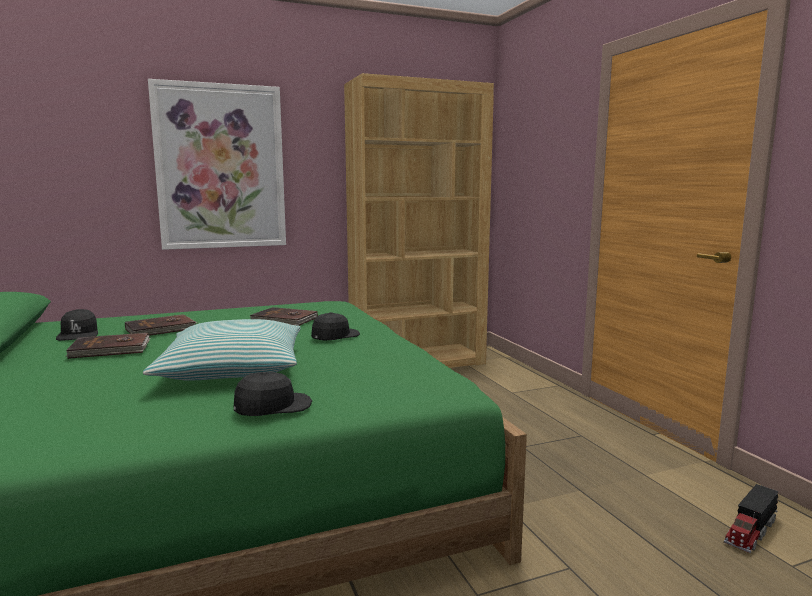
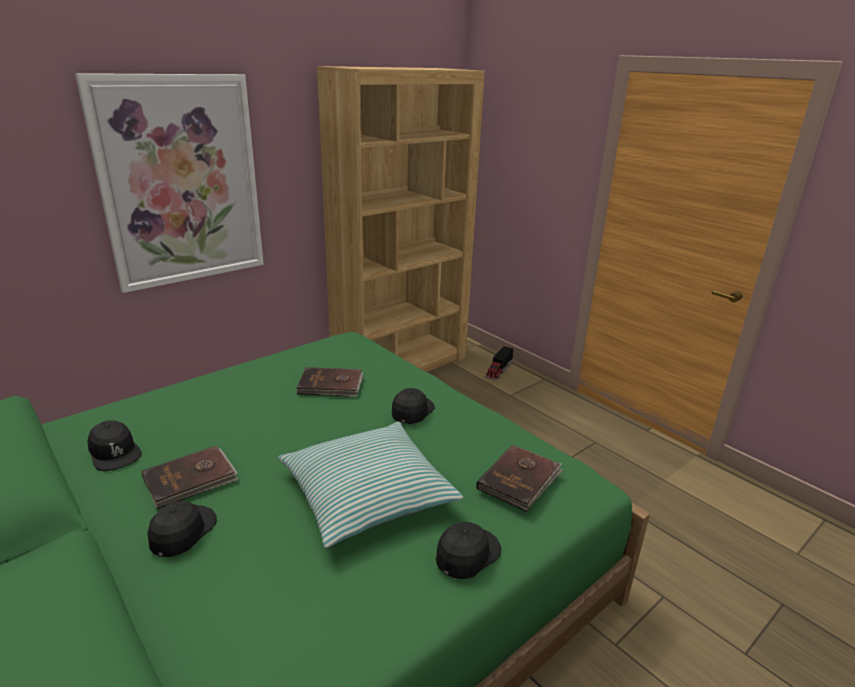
camera: 20 degrees left, 15 degrees up
(67, 370) = (182, 532): none -> black cap
(161, 329) = (209, 426): brown book -> brown book (520, 480)
(750, 531) = (759, 525): toy truck -> toy truck (499, 370)

